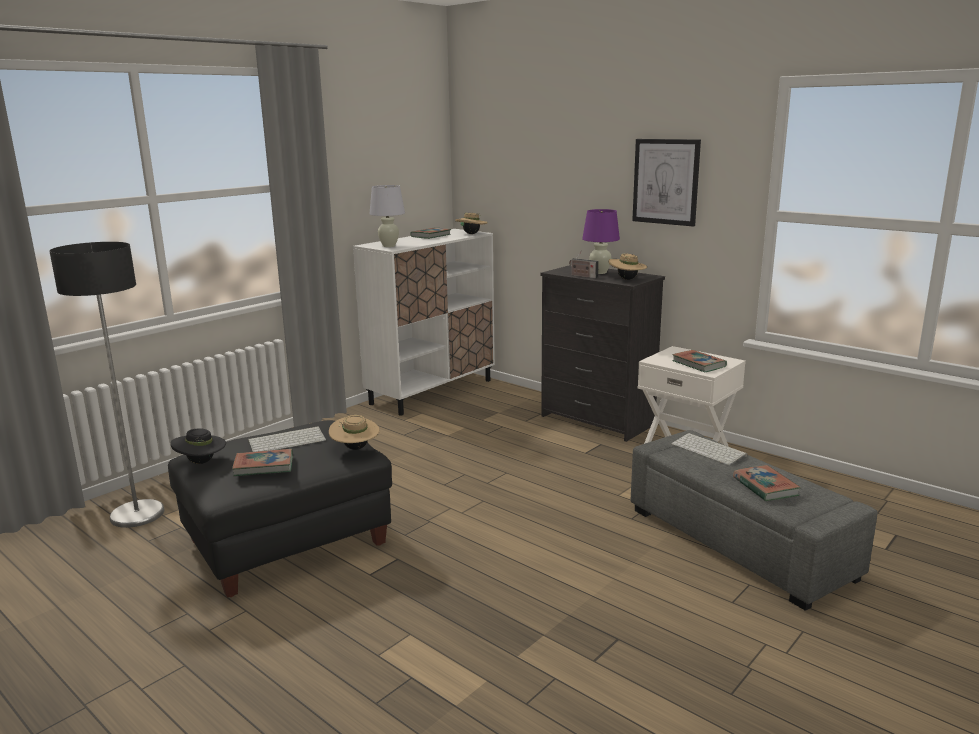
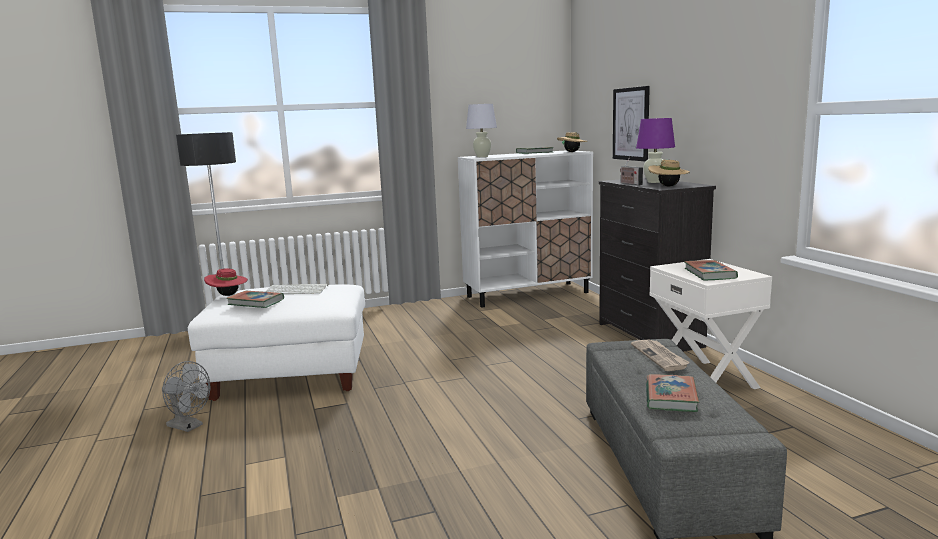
camera: 30 degrees right, 5 degrees down
(201, 462) = (228, 295): black hat -> red hat
(246, 635) = (189, 426): none -> grey fan
(287, 542) = (291, 375): black ottoman -> white ottoman
(355, 448) = (333, 301): beige hat -> none
(666, 181) = (719, 84): picture -> picture (631, 124)
(709, 450) = (660, 357): keyboard -> newspaper

